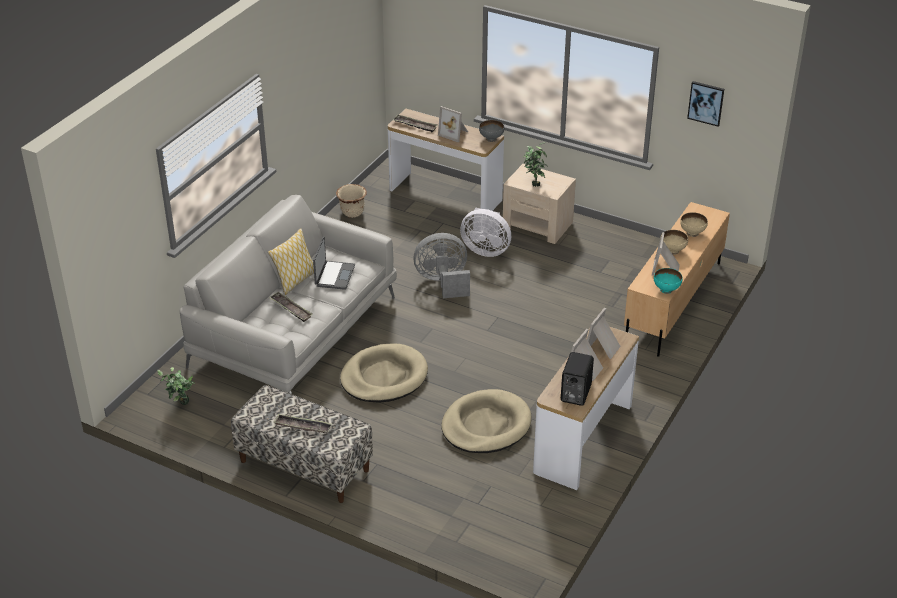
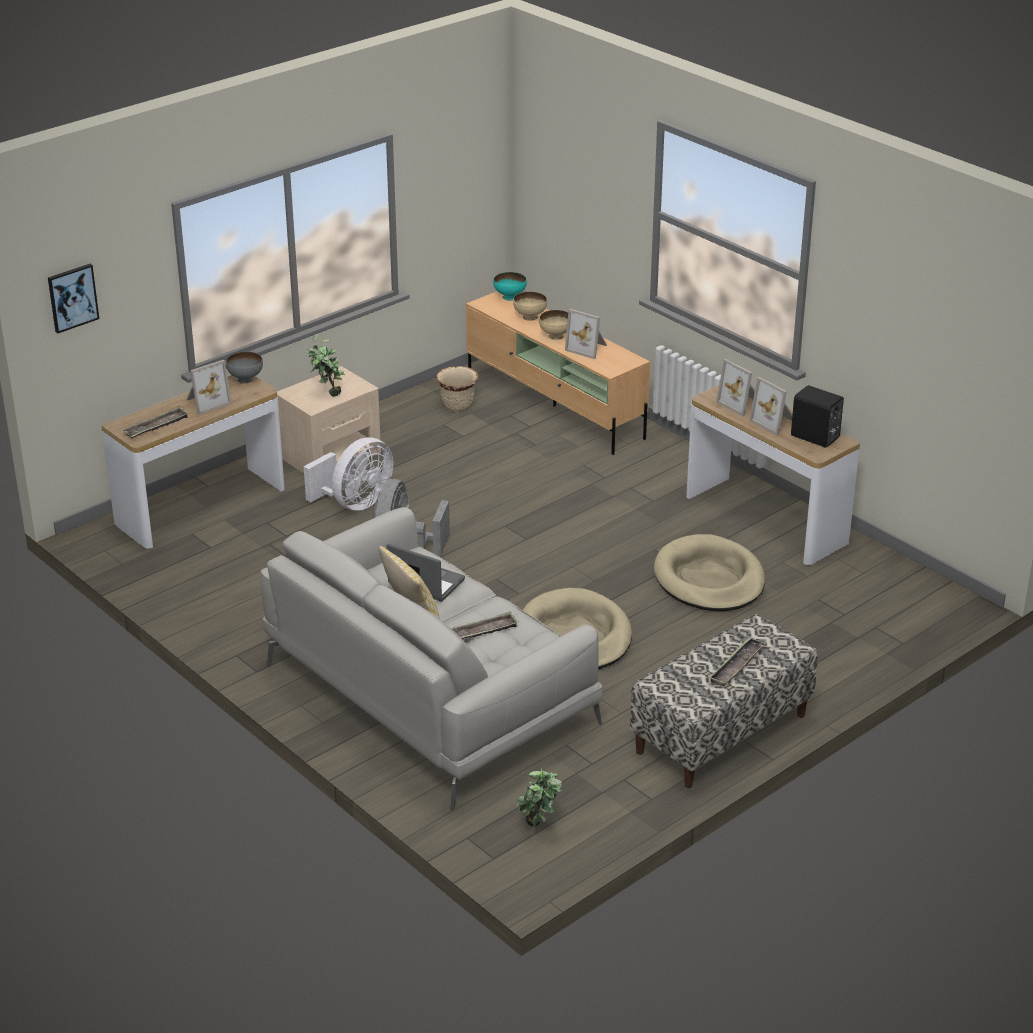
camera: 70 degrees left, 5 degrees down
(352, 213) = (177, 591): beige planter -> beige planter (458, 406)
(666, 290) = (628, 357): turquoise bowl -> turquoise bowl (510, 297)
(706, 103) = (449, 172): picture -> picture (72, 297)

